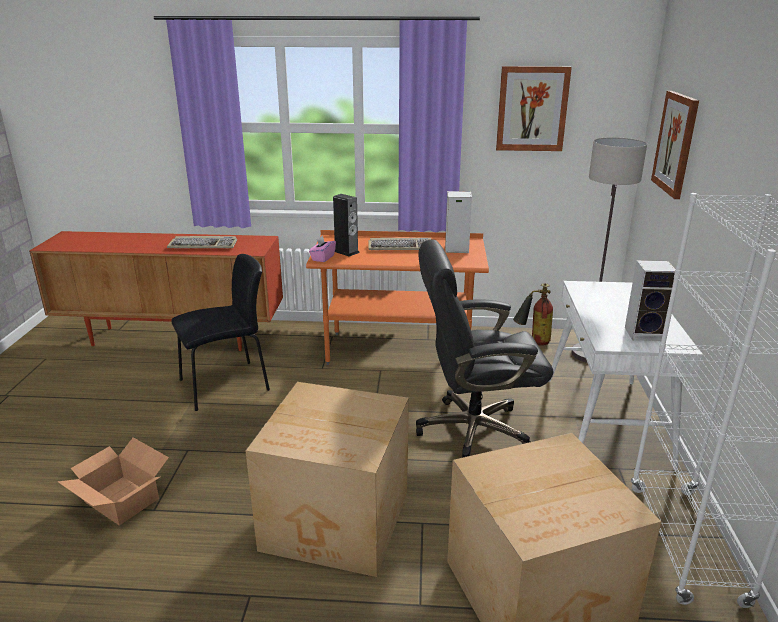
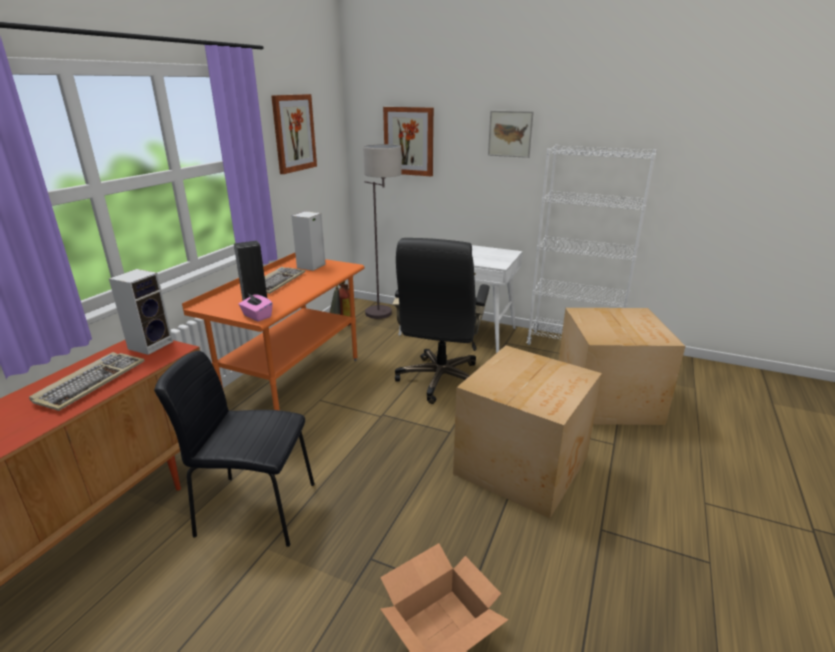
camera: 70 degrees left, 0 degrees up
(227, 384) = (252, 509): black chair -> black chair turned 75 degrees counterclockwise
(644, 333) = (491, 255): speaker -> speaker (151, 344)
(743, 160) = (510, 134): none -> picture

